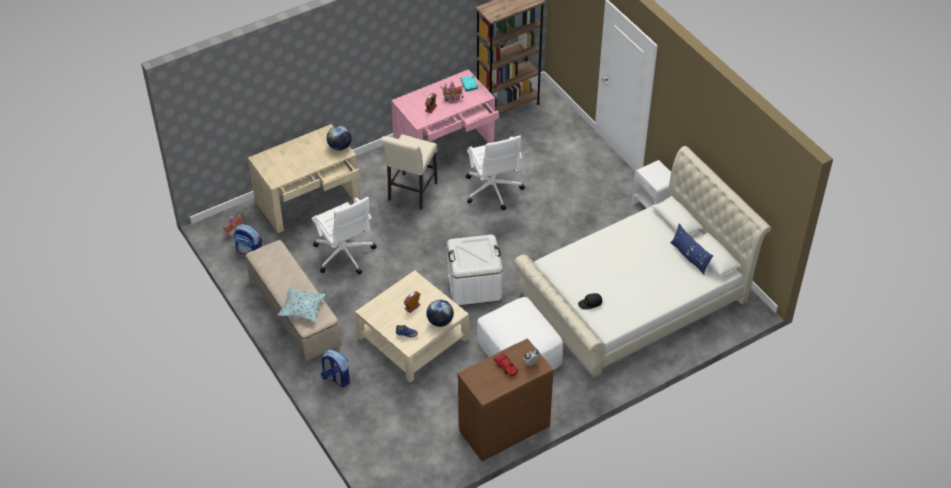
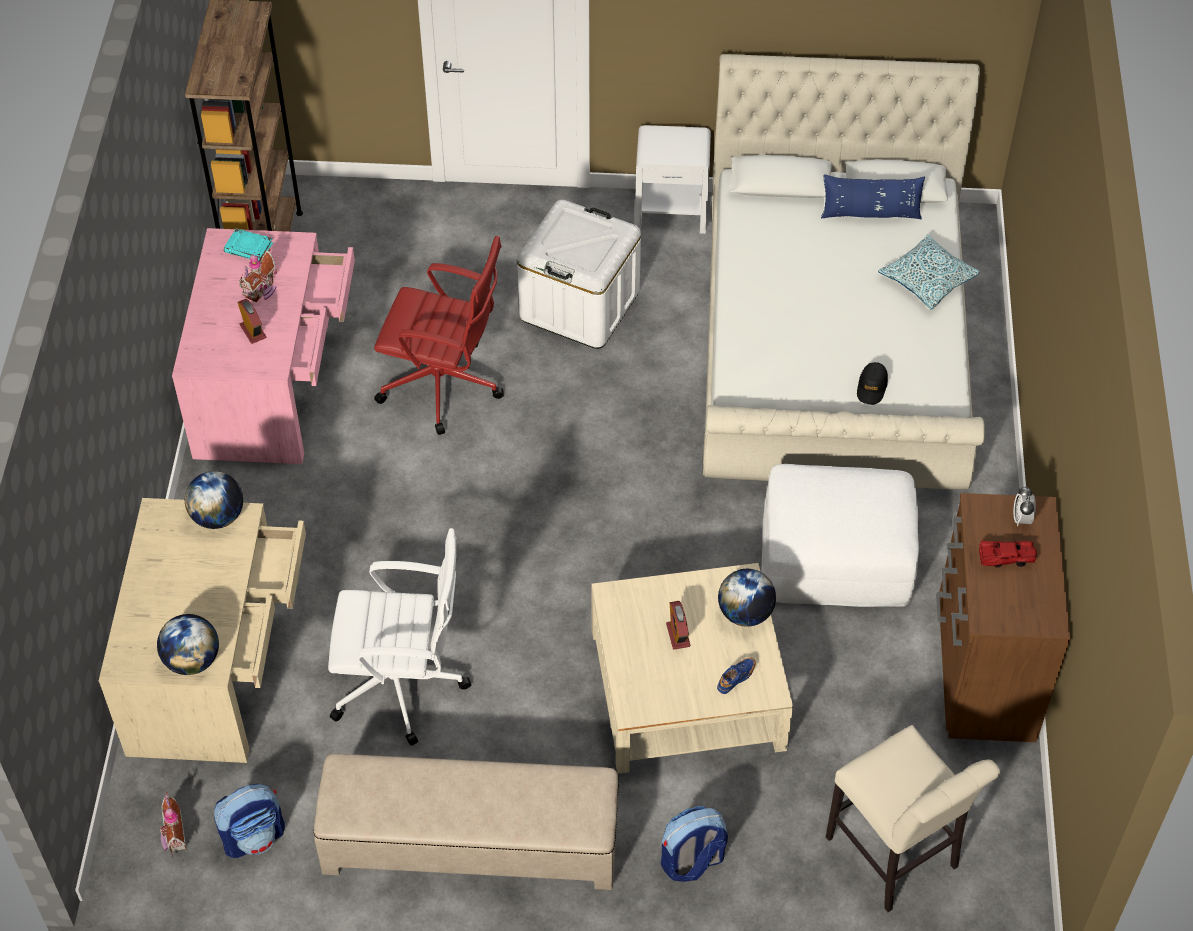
camera: 55 degrees left, 5 degrees up
(274, 175) = (192, 660): none -> globe
(302, 308) = (542, 811): pillow -> pillow (927, 280)
(410, 193) = (341, 502): beige stool -> beige stool (895, 858)
(474, 286) = (639, 534): white storage box -> white storage box (579, 305)
(493, 191) = (444, 385): white office chair -> red office chair

